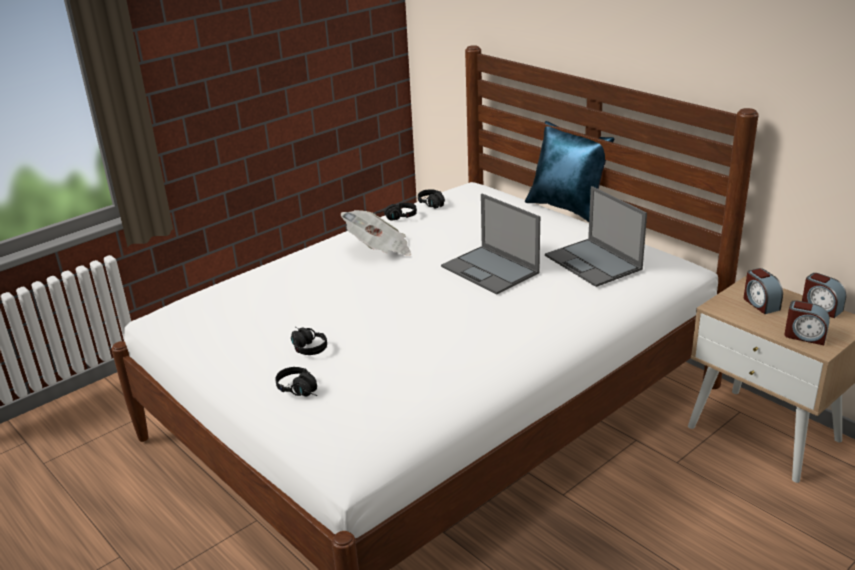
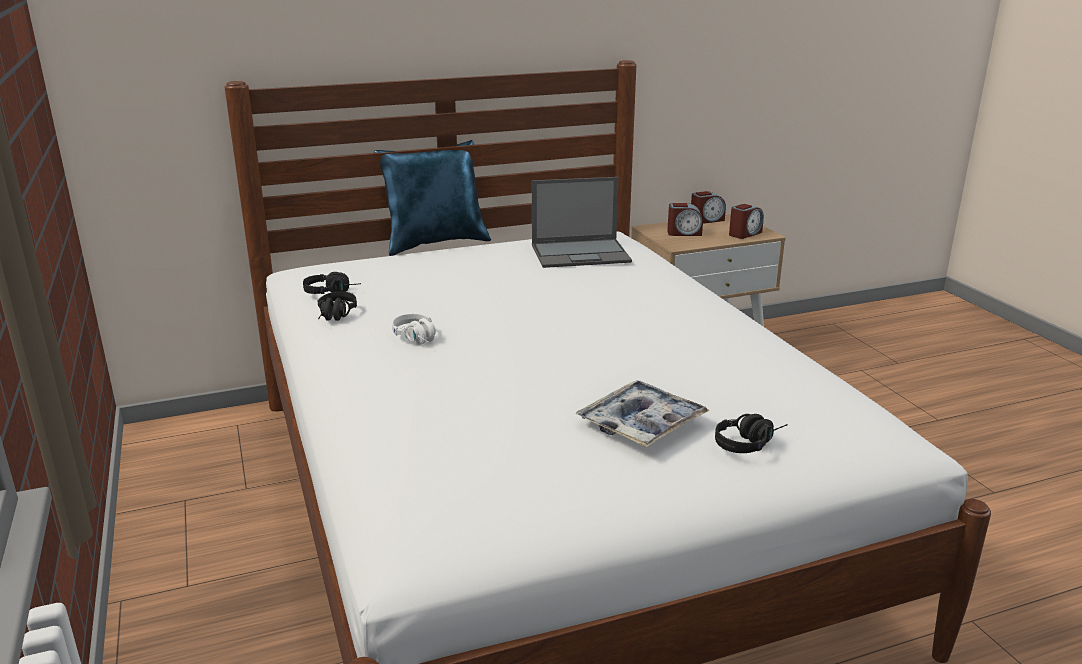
camera: 70 degrees left, 5 degrees down
(305, 346) = (641, 424): black headphones -> tray
(379, 249) = (419, 339): newspaper -> white headphones
(491, 270) = (548, 294): laptop -> none

